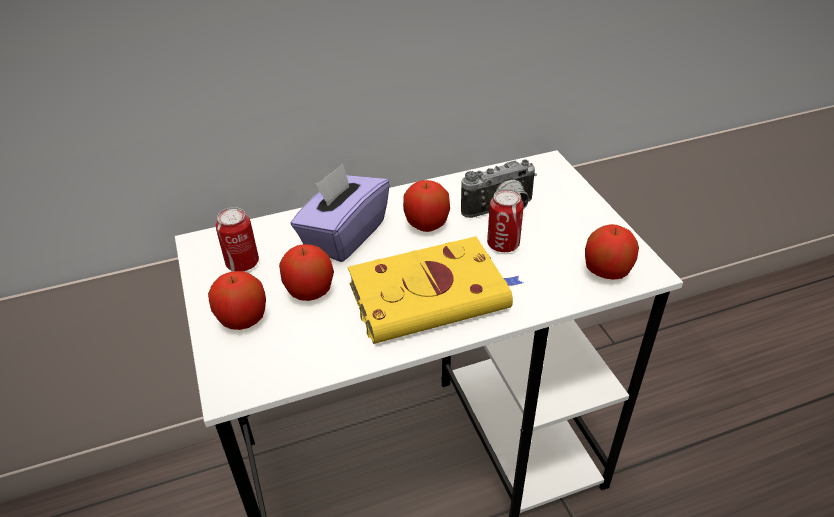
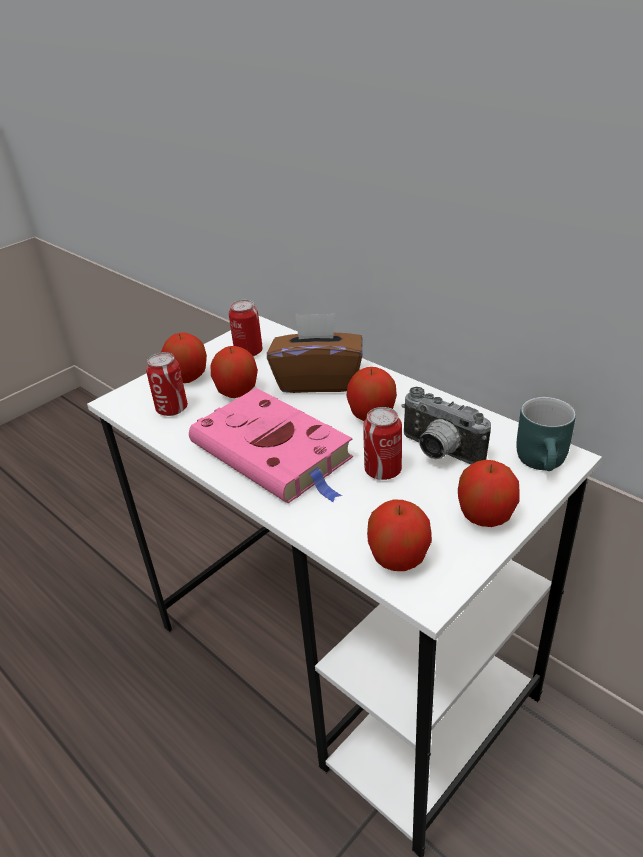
camera: 65 degrees right, 5 degrees down
(293, 347) = (172, 409): none -> can
(344, 235) = (318, 380): purple tissue box -> brown tissue box
(432, 295) = (275, 453): yellow book -> pink book
(548, 172) = (545, 462): none -> turquoise mug
(586, 218) = (485, 516): none -> apple

